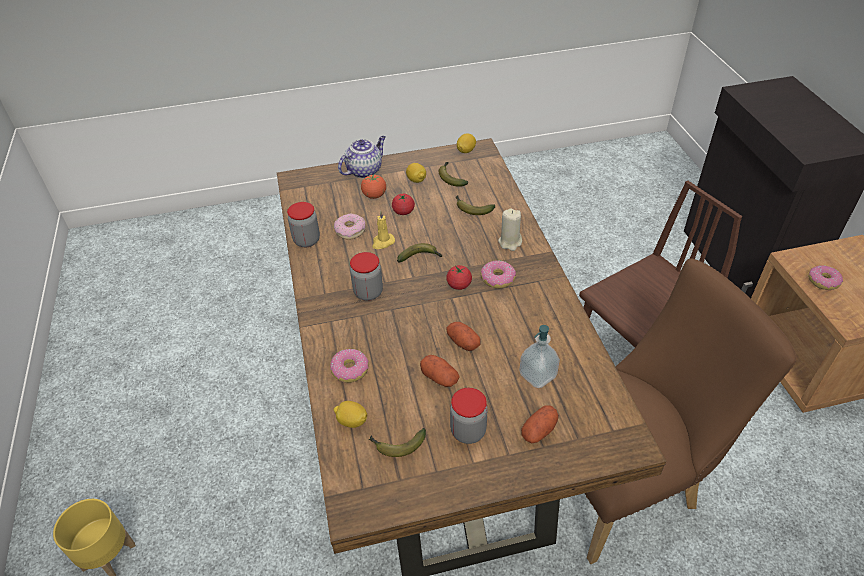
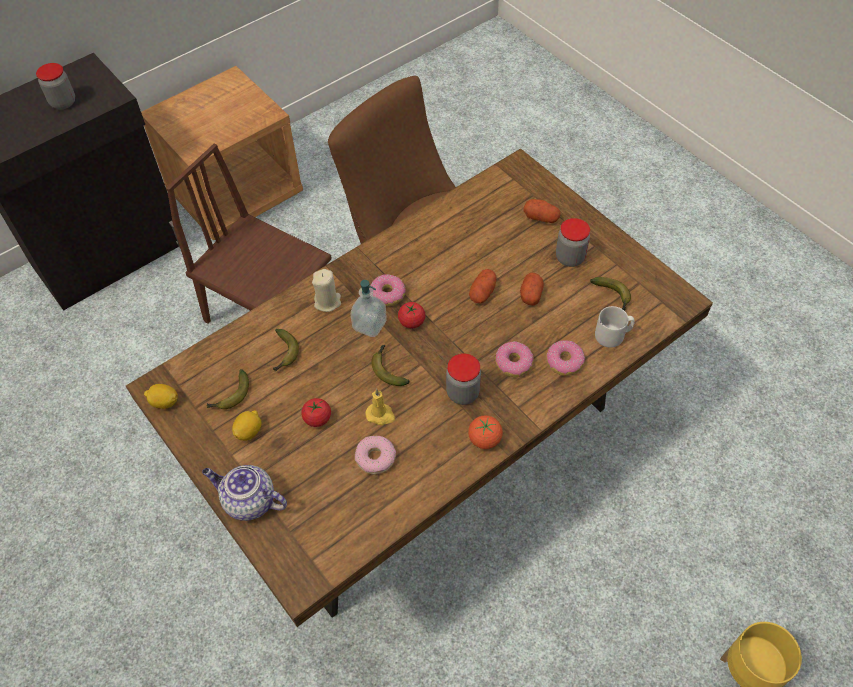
camera: 115 degrees left, 10 degrees up
(306, 240) = (414, 496): jar -> jar (63, 102)
(352, 421) = (613, 335): lemon -> grey mug
(374, 195) = (299, 464): tomato -> tomato (484, 439)
(537, 375) = (488, 233): soap dispenser -> soap dispenser (369, 325)
(823, 281) = (219, 131): donut -> donut (513, 363)

